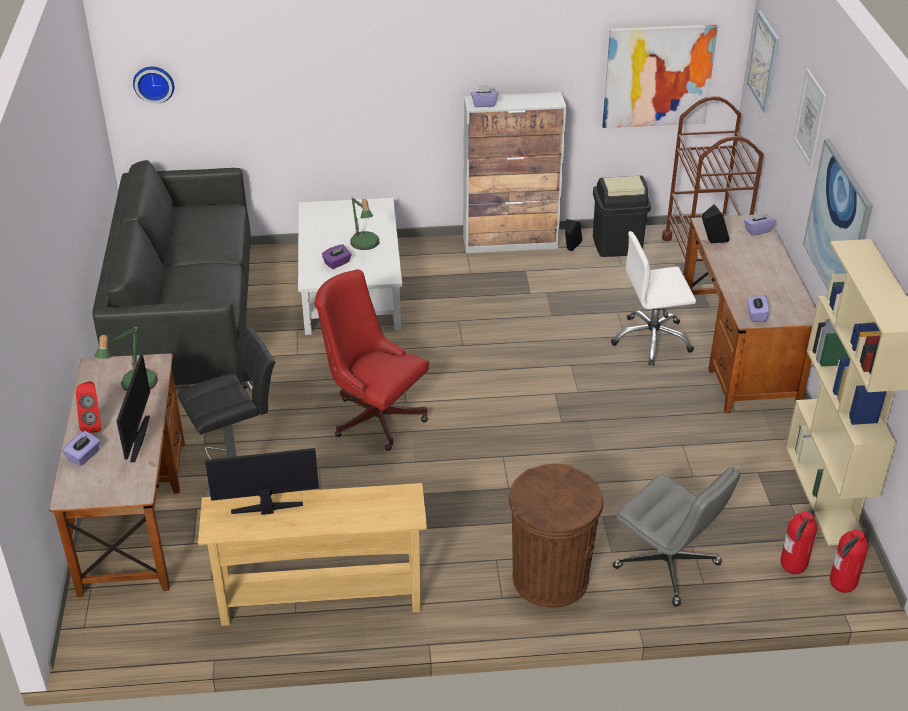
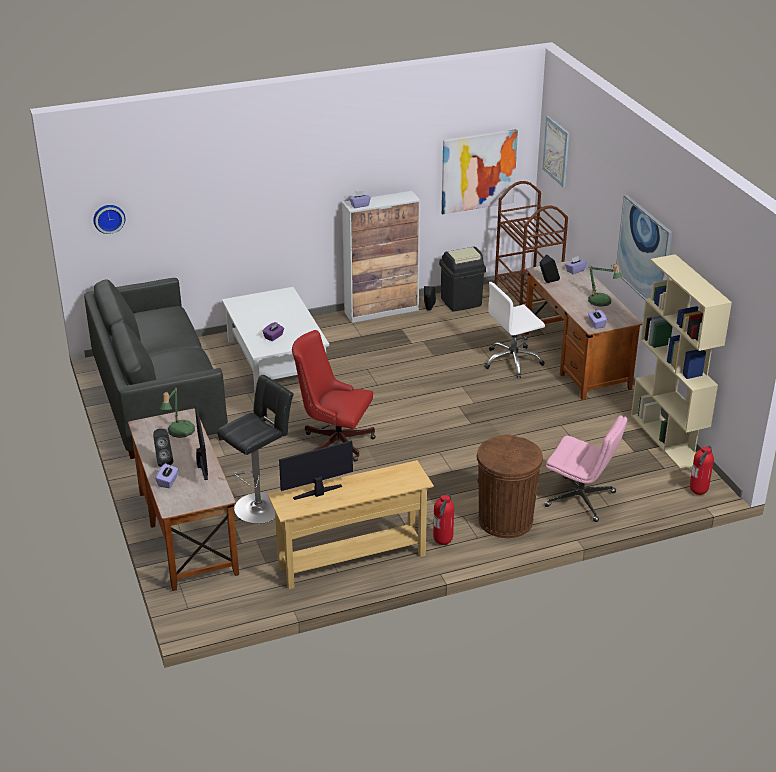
camera: 15 degrees left, 5 degrees down
(94, 424) = (163, 461): red speaker -> black speaker
(365, 245) = (288, 321): table lamp -> table lamp (602, 302)
(668, 566) = (581, 499): grey office chair -> pink office chair
(793, 570) = (663, 487): fire extinguisher -> fire extinguisher (443, 542)
(810, 118) = (607, 184): picture -> none

